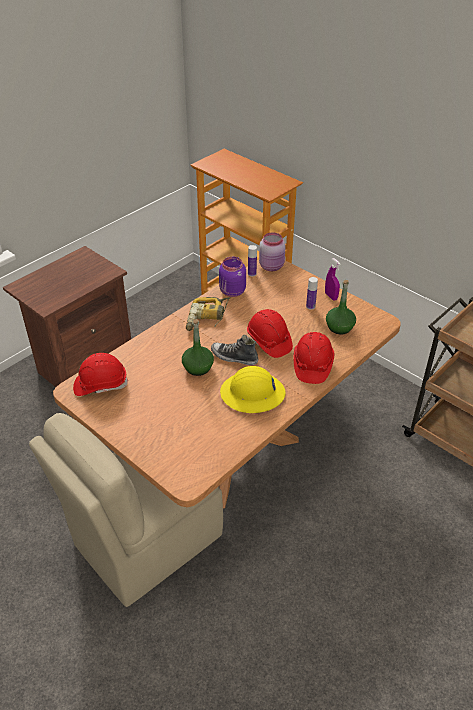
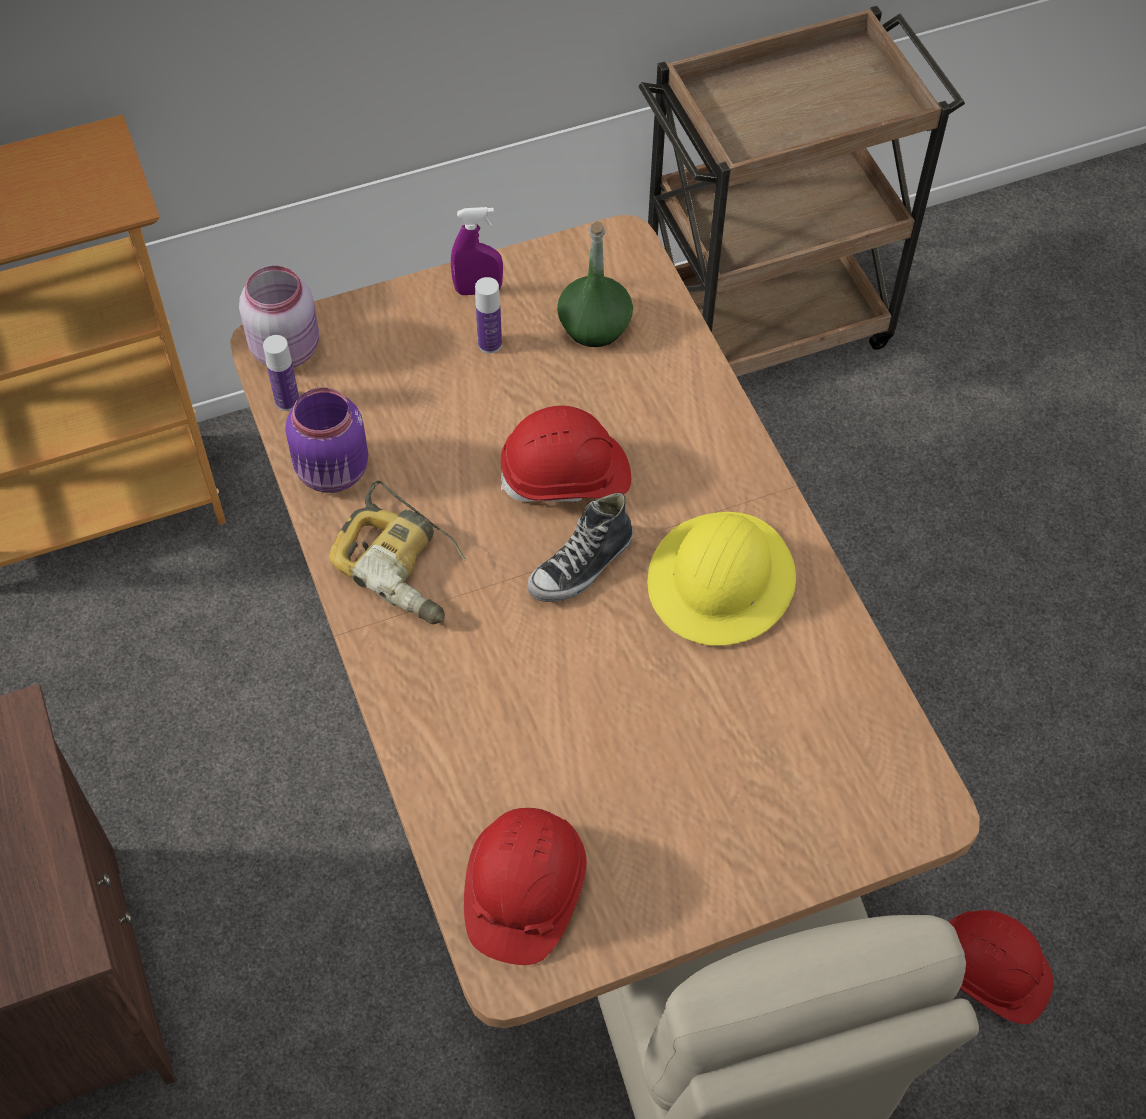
camera: 65 degrees left, 15 degrees up
(198, 368) = (577, 655): green bottle -> none
(312, 365) = (690, 432): red hard hat -> red hard hat (991, 973)

